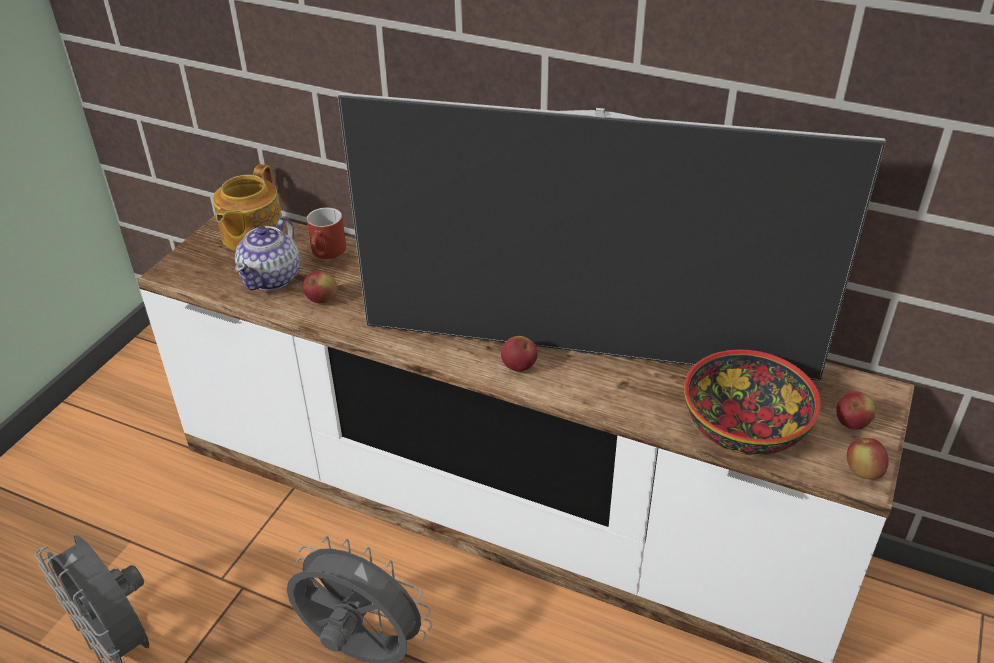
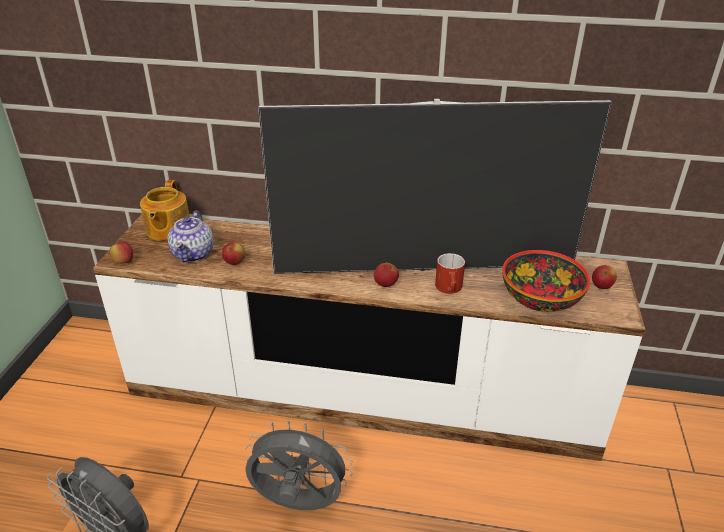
camera: 15 degrees left, 5 degrees down
(327, 253) = (227, 234): red mug -> red mug (450, 289)
(862, 472) = (620, 312): apple -> apple (123, 262)

